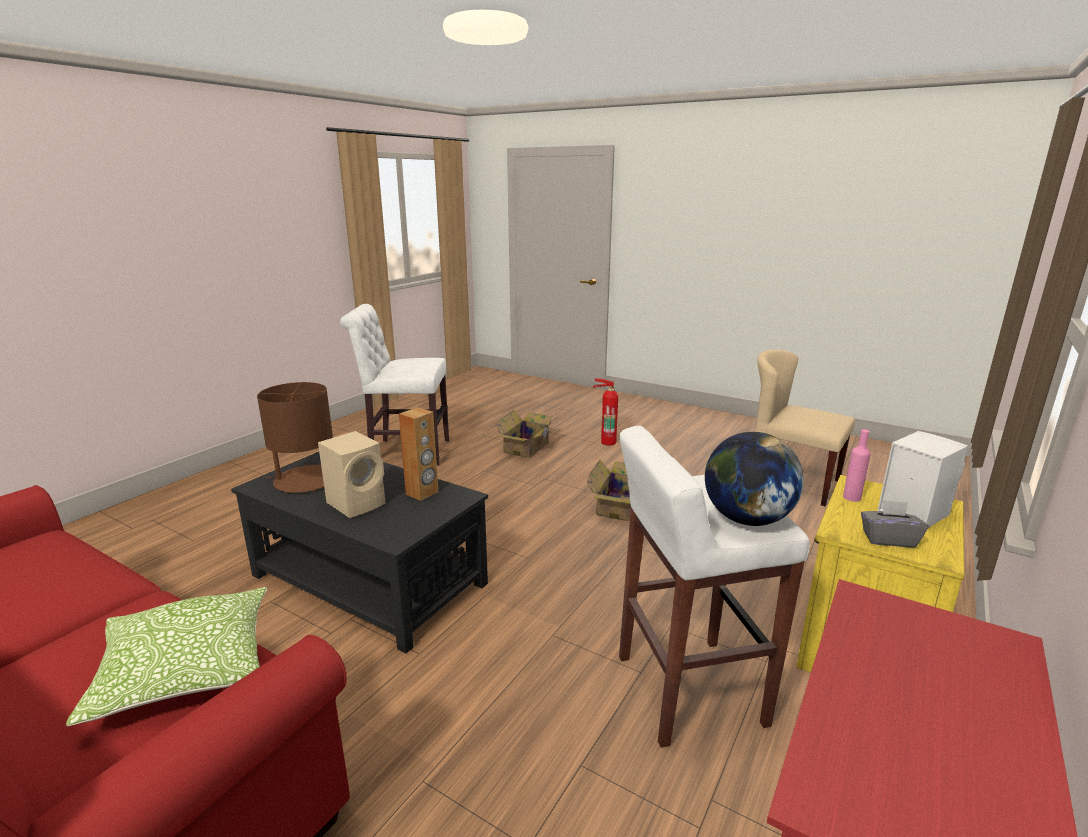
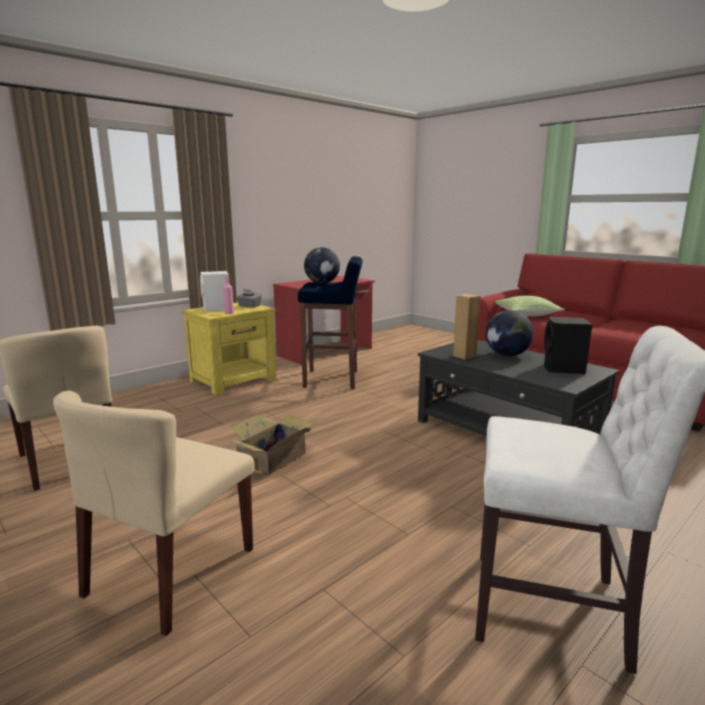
camera: 165 degrees left, 5 degrees down
(305, 480) = (563, 369): brown table lamp -> black speaker
(358, 503) = (507, 355): beige speaker -> globe
(528, 447) = (319, 583): cardboard box -> none
(607, 441) = (171, 572): fire extinguisher -> beige chair
(687, 690) = (332, 379): white stool -> blue stool

